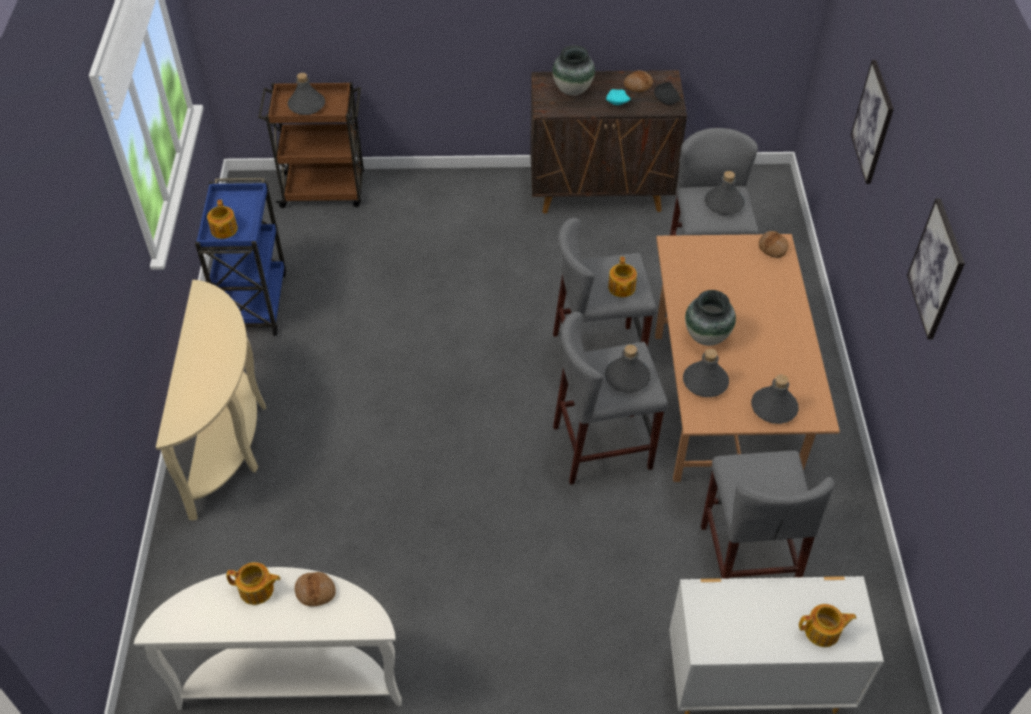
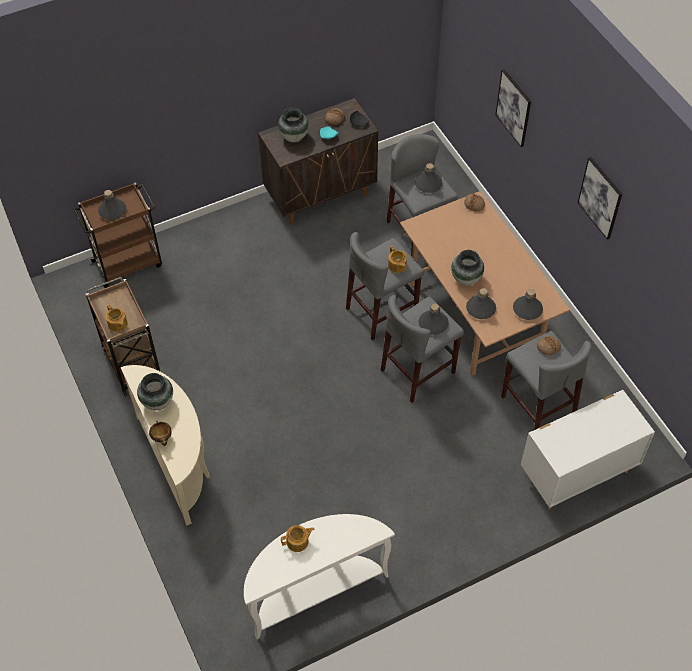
camera: 25 degrees left, 5 degrees up
(181, 383) = (162, 438): none -> bowl
(206, 337) = (158, 402): none -> vase
(254, 302) = (132, 363): blue cart -> brown cart
(315, 591) = (332, 528): bread -> bread (548, 347)
(823, 631) = (617, 429): teapot -> none

